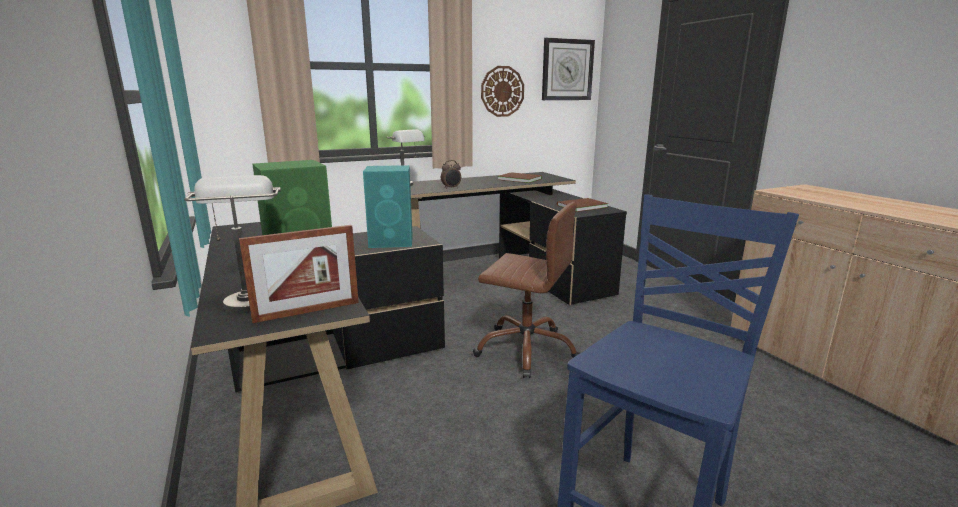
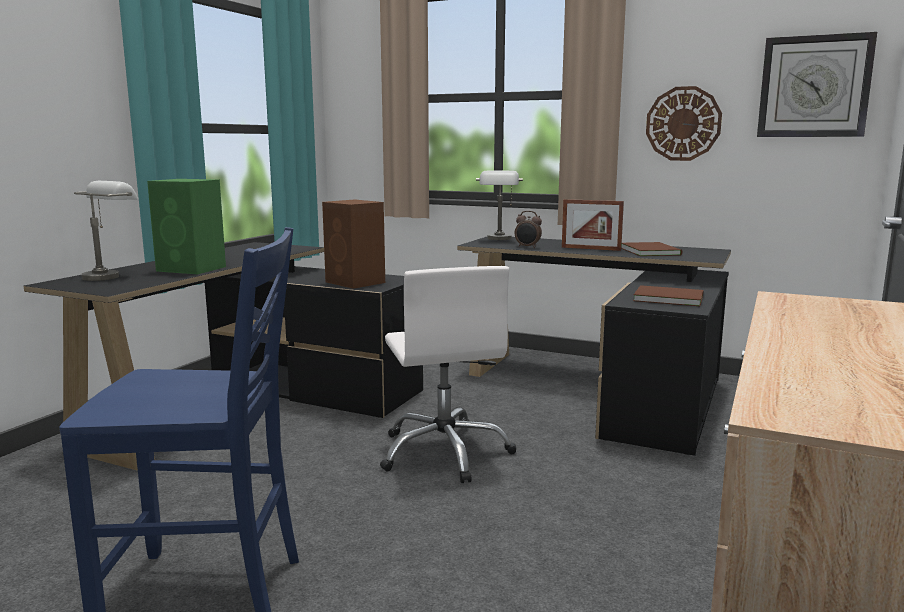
camera: 50 degrees right, 5 degrees down
(307, 311) = (99, 287): picture frame -> picture frame (591, 248)
(392, 241) = (356, 282): turquoise speaker -> brown speaker
(526, 349) = (445, 452): brown office chair -> white office chair

